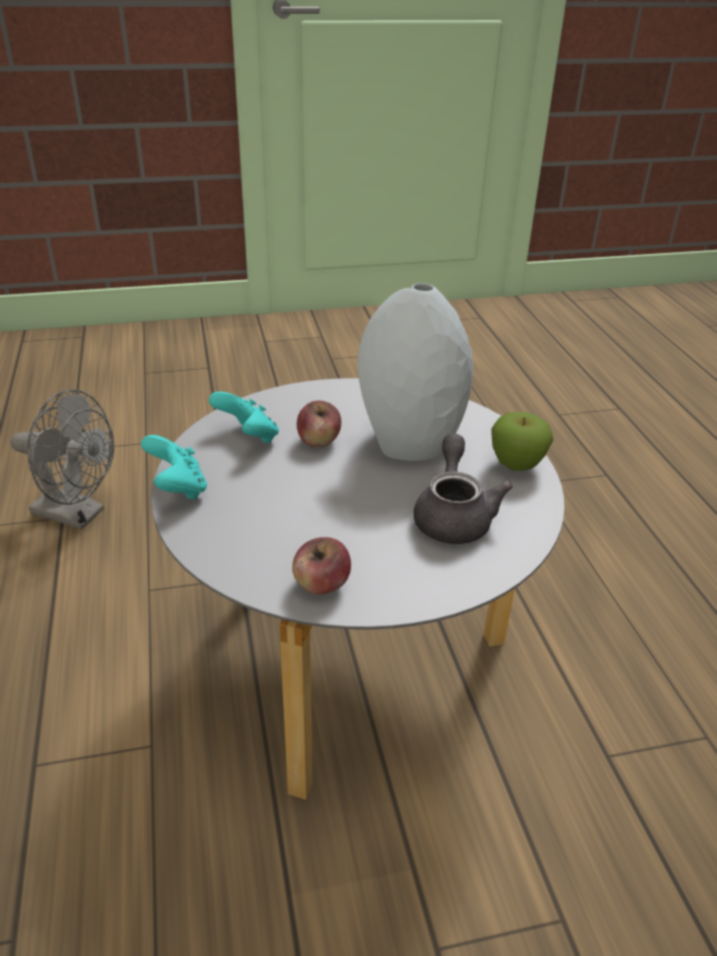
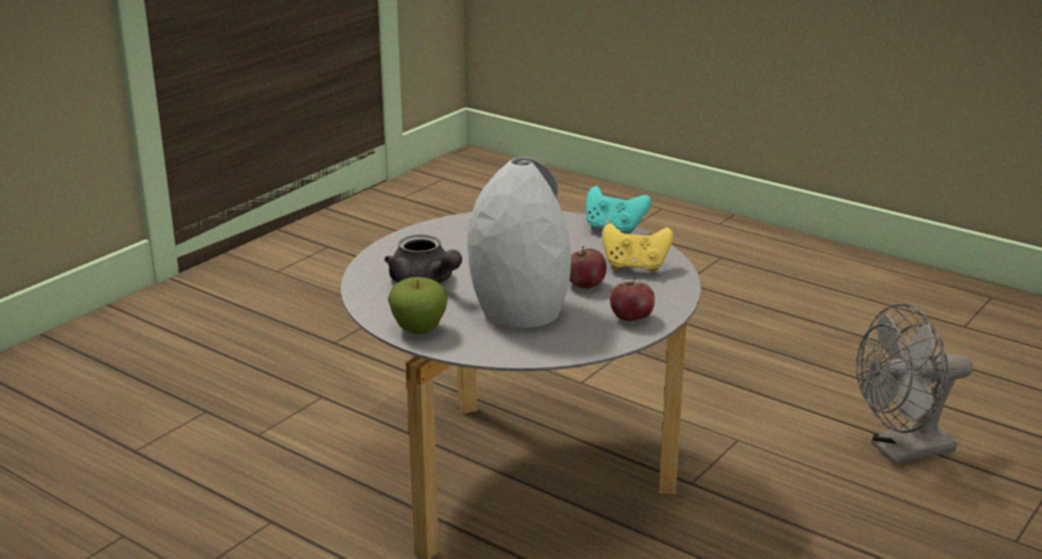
camera: 140 degrees right, 10 degrees down
(248, 437) = (635, 267): turquoise game controller -> yellow game controller
(321, 585) = (456, 228): apple -> apple (631, 318)

